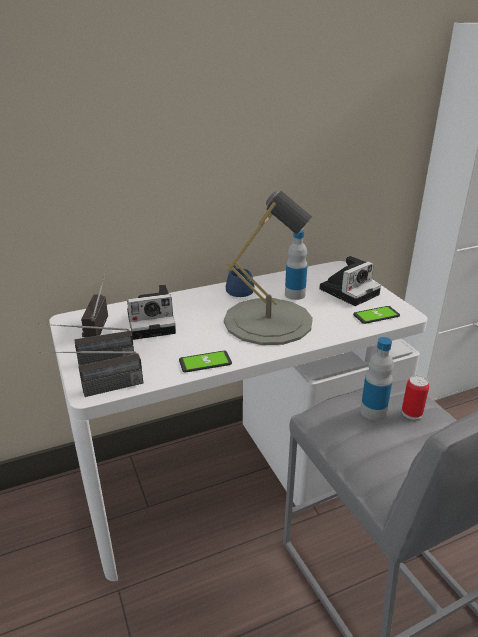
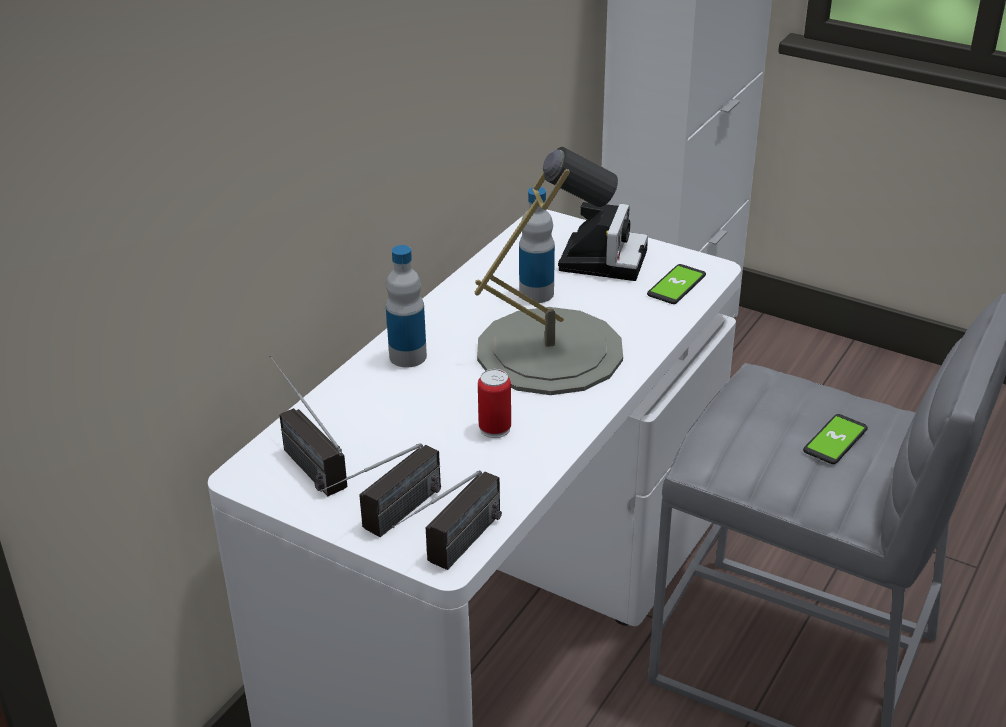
camera: 35 degrees left, 5 degrees up
(153, 322) = (390, 422): camera -> none
(205, 362) = (543, 448): phone -> phone (835, 440)
(241, 289) = (448, 313): blue mug -> none
(373, 411) = (765, 423): bottle -> bottle (408, 356)
(412, 413) = (806, 405): can -> can (495, 428)

